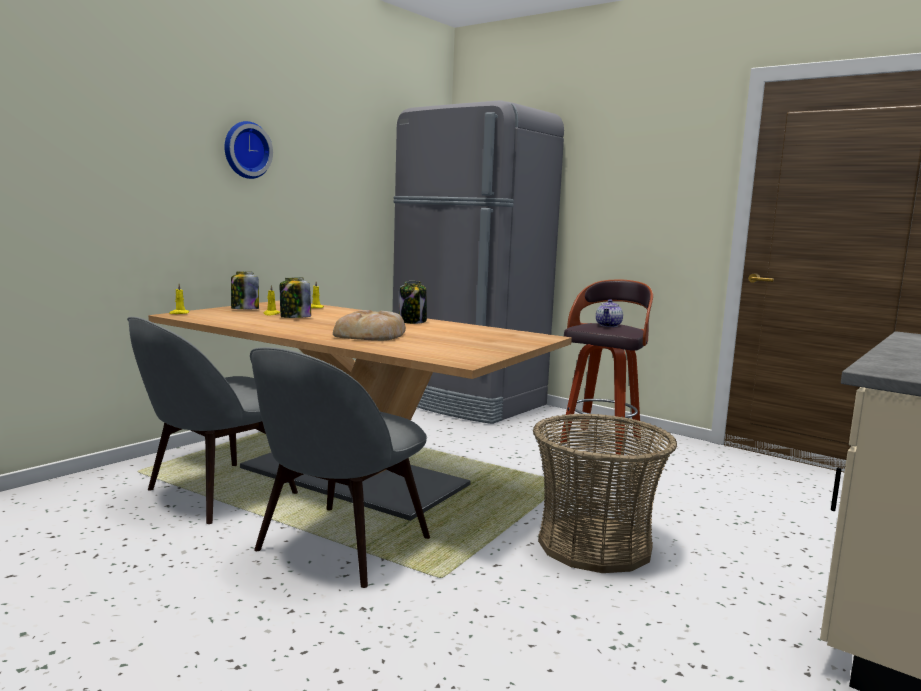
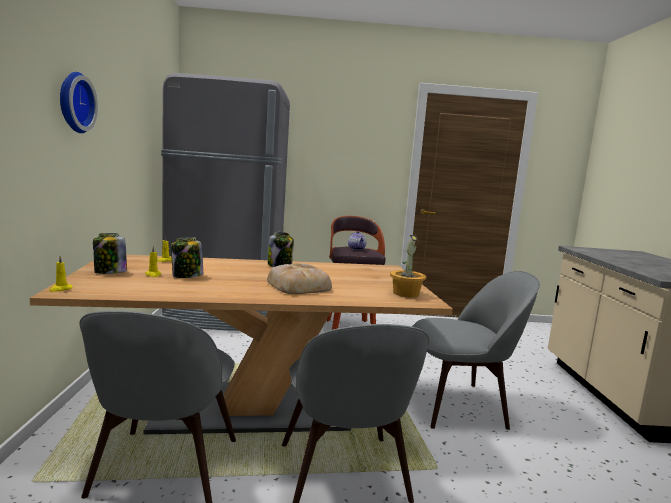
camera: 40 degrees left, 0 degrees up
(466, 354) = (405, 293): none -> potted plant
(595, 545) = (460, 404): basket -> grey chair

